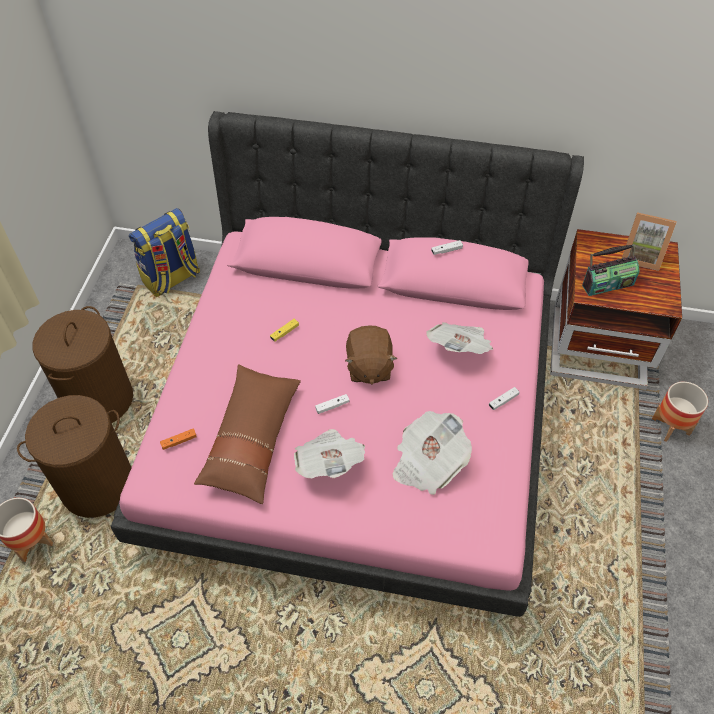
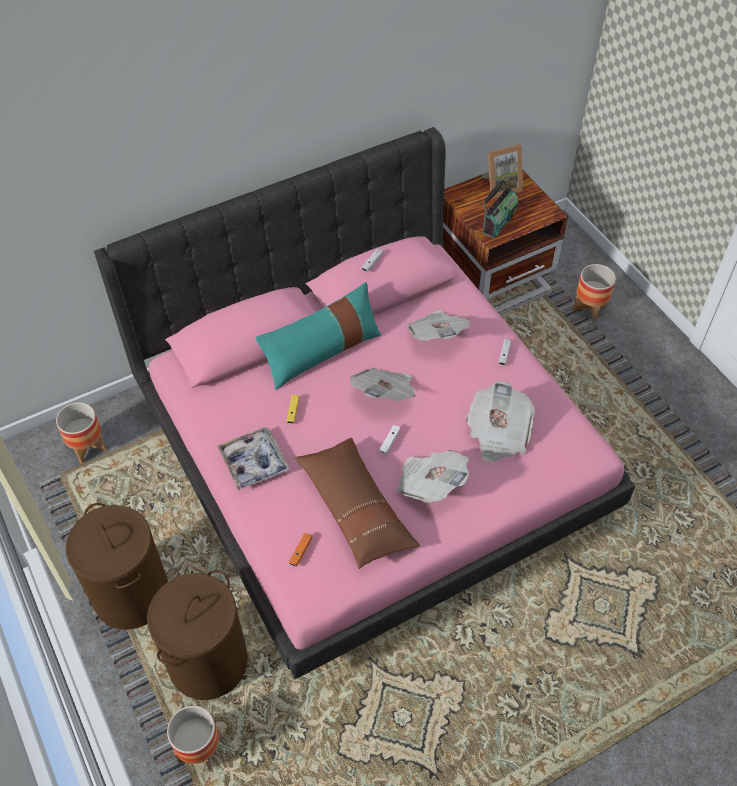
camera: 40 degrees left, 0 degrees up
(172, 279) = (87, 447): backpack -> planter
(218, 351) = (254, 462): none -> tray
(353, 302) = (322, 352): none -> turquoise pillow
(368, 367) = (385, 394): brown plush toy -> newspaper

